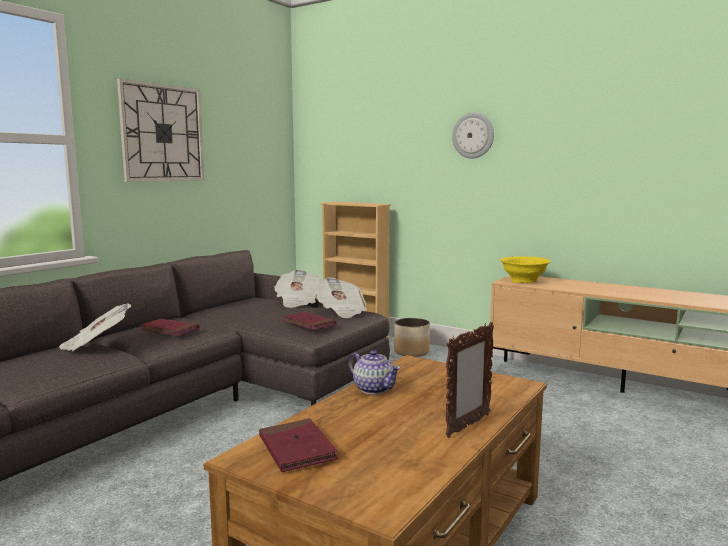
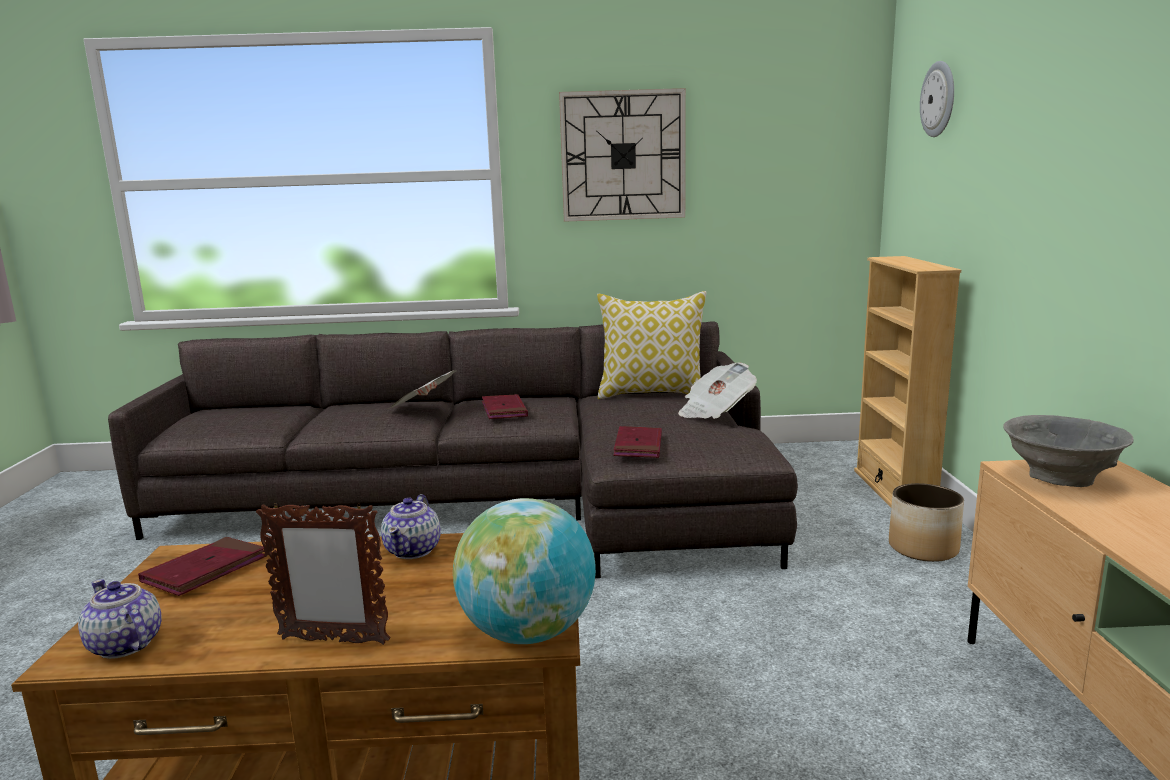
camera: 55 degrees right, 5 degrees up
(229, 304) = (652, 394): none -> pillow
(341, 311) = (725, 441): newspaper -> none
(389, 488) = (125, 645): none -> teapot
(473, 135) = (1092, 133): wall clock -> wall clock (939, 99)
(513, 385) = (528, 632): none -> globe
(524, 281) = (1060, 478): yellow bowl -> grey bowl

